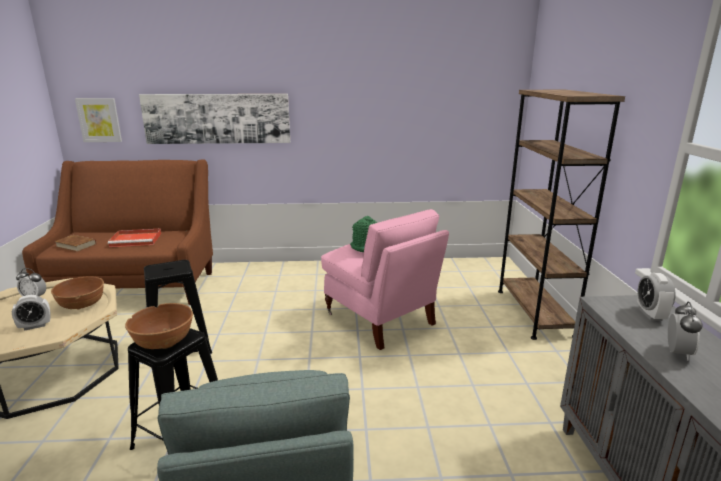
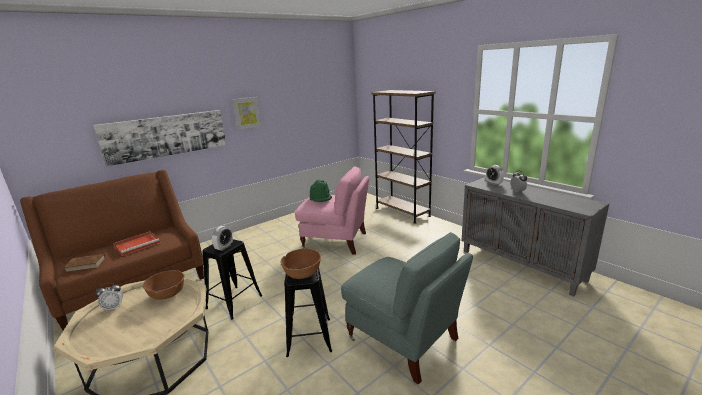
camera: 35 degrees left, 0 degrees up
(35, 326) = (154, 318): alarm clock -> alarm clock (224, 247)
(99, 120) = (52, 153): picture -> picture (246, 113)

